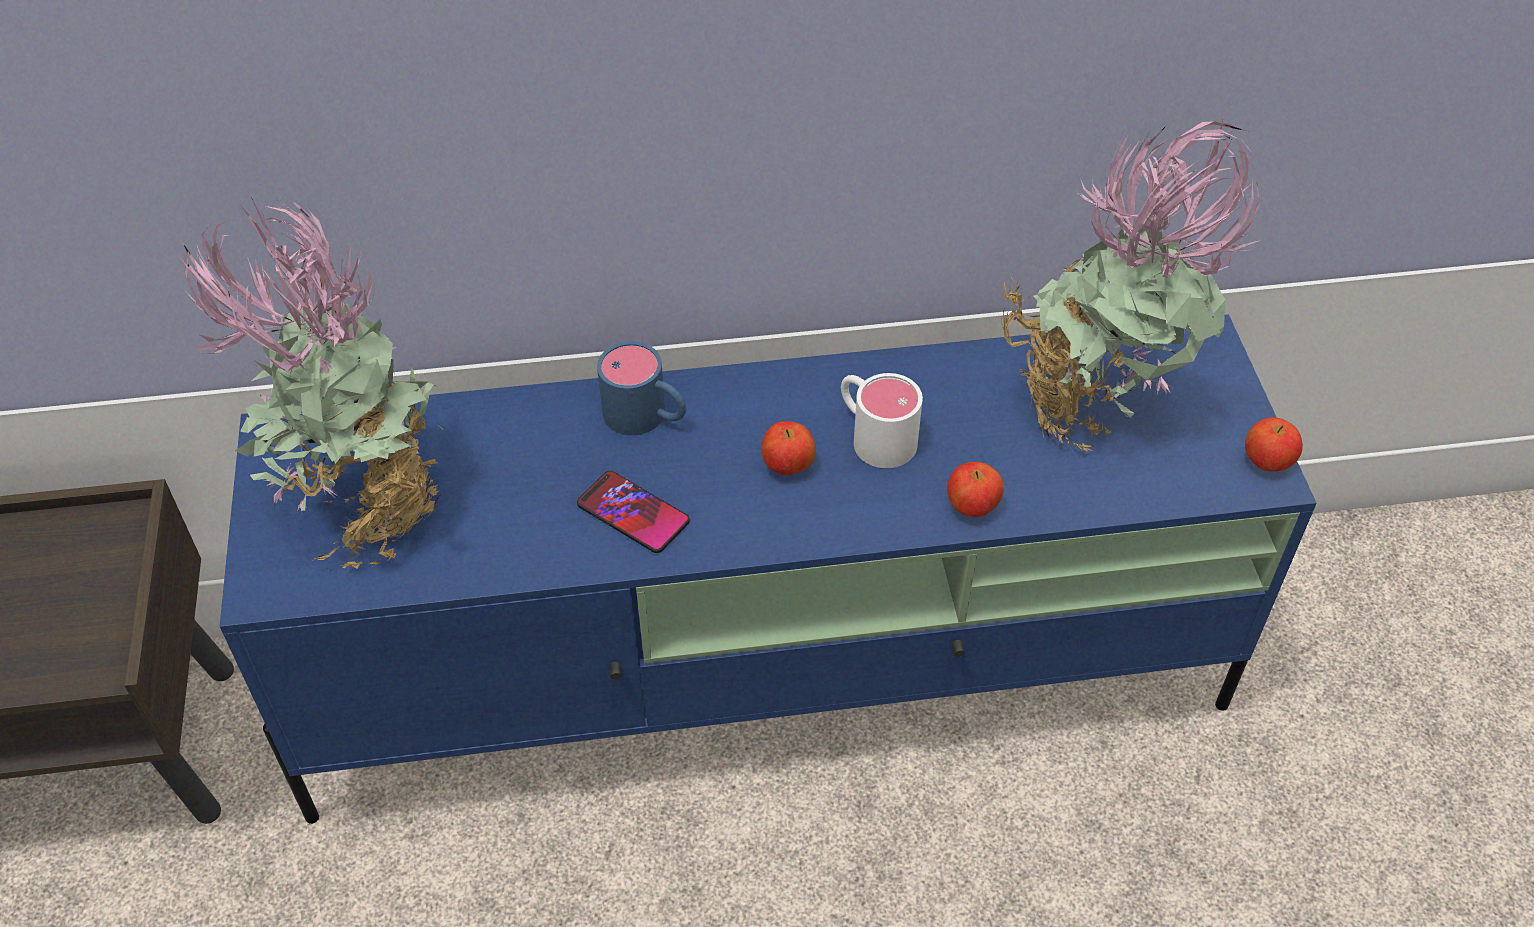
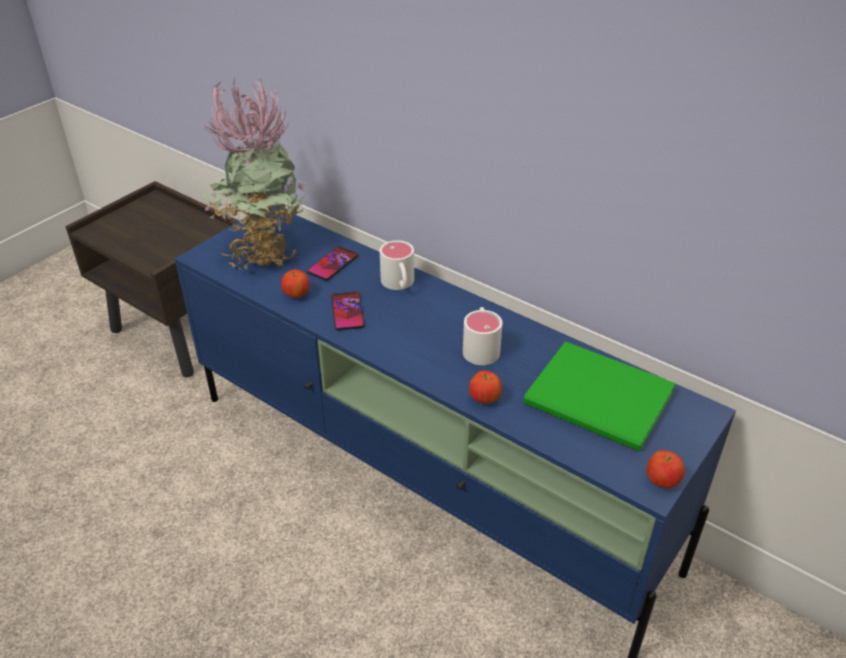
camera: 45 degrees right, 10 degrees down
(504, 452) = (333, 264): none -> phone
(647, 417) = (399, 284): blue mug -> white mug
(788, 466) = (429, 334): apple -> apple (296, 295)
(1095, 408) = (601, 402): potted plant -> green book

